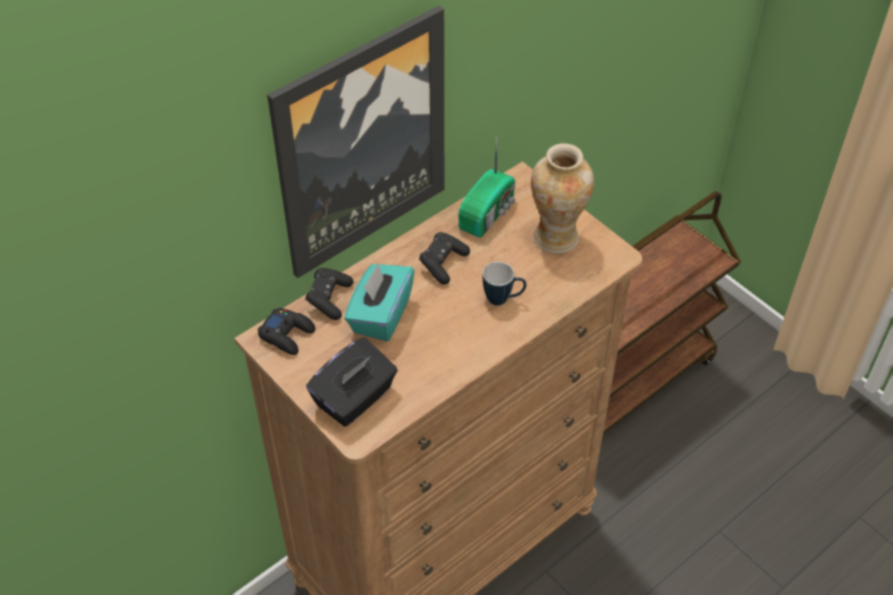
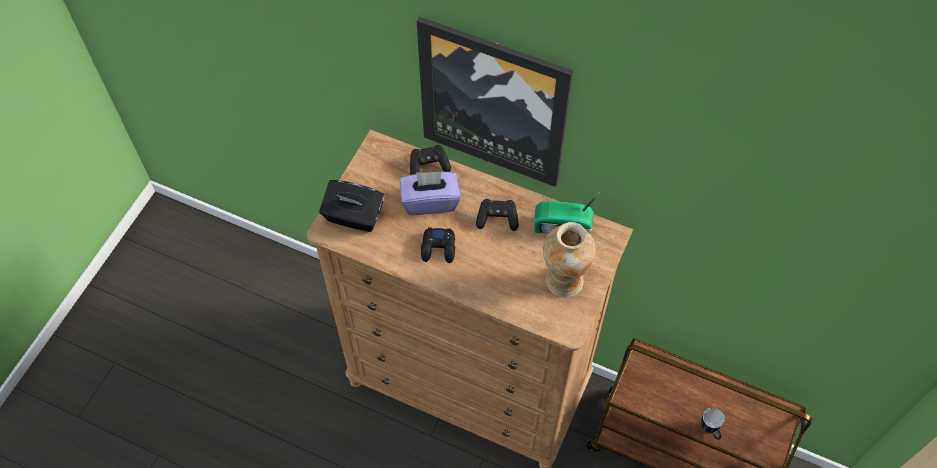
camera: 65 degrees right, 10 degrees up
(287, 334) = (387, 156): black game controller -> black game controller (438, 248)
(380, 315) = (430, 201): turquoise tissue box -> purple tissue box
(503, 299) = (484, 269): mug -> mug (710, 430)

